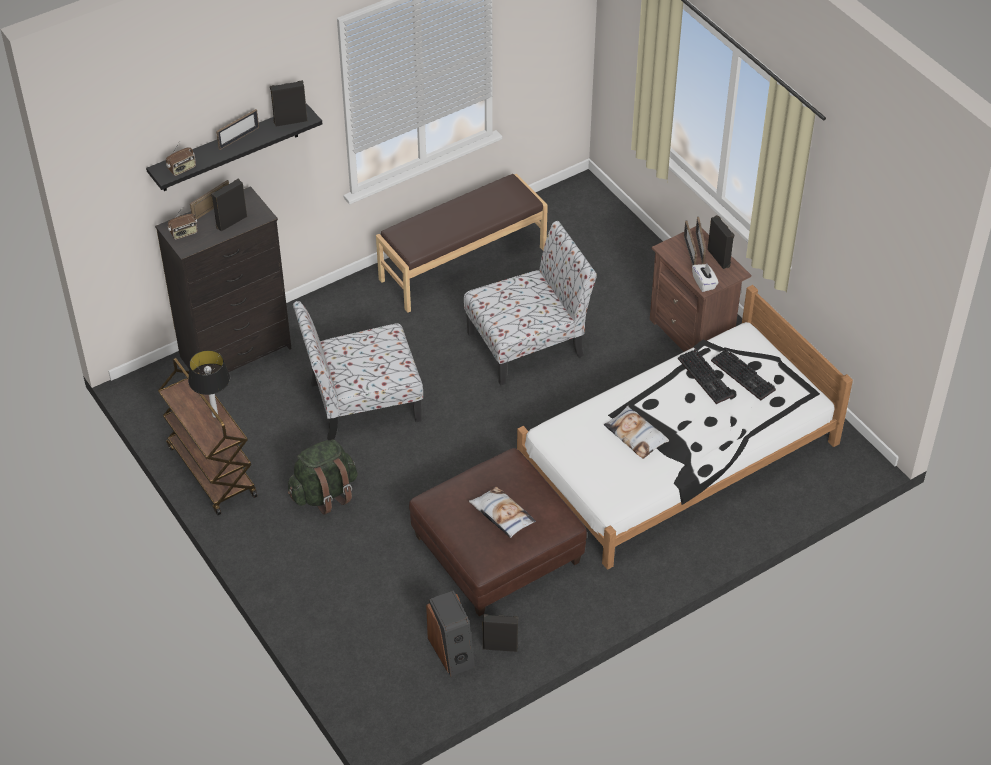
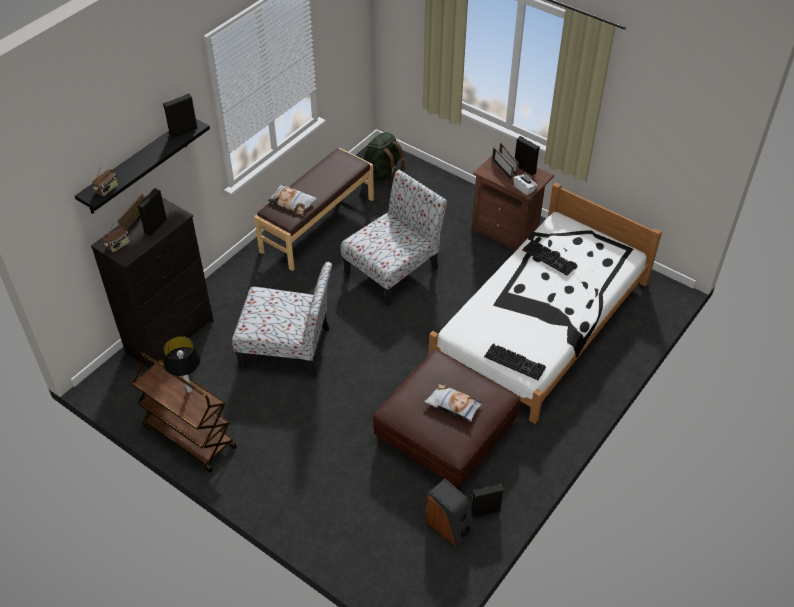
camera: 20 degrees left, 0 degrees up
(239, 138) = (145, 154): picture frame -> none
(324, 494) = (290, 429): green backpack -> green backpack (382, 174)
(362, 402) = (288, 348): chair -> chair turned 135 degrees counterclockwise
(636, 435) = (521, 314): pillow -> pillow (292, 202)
(744, 375) = (575, 249): keyboard -> keyboard (516, 362)

